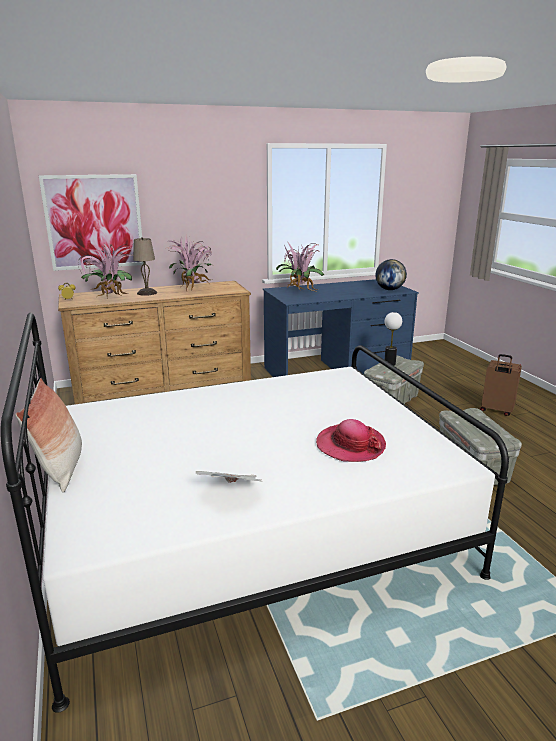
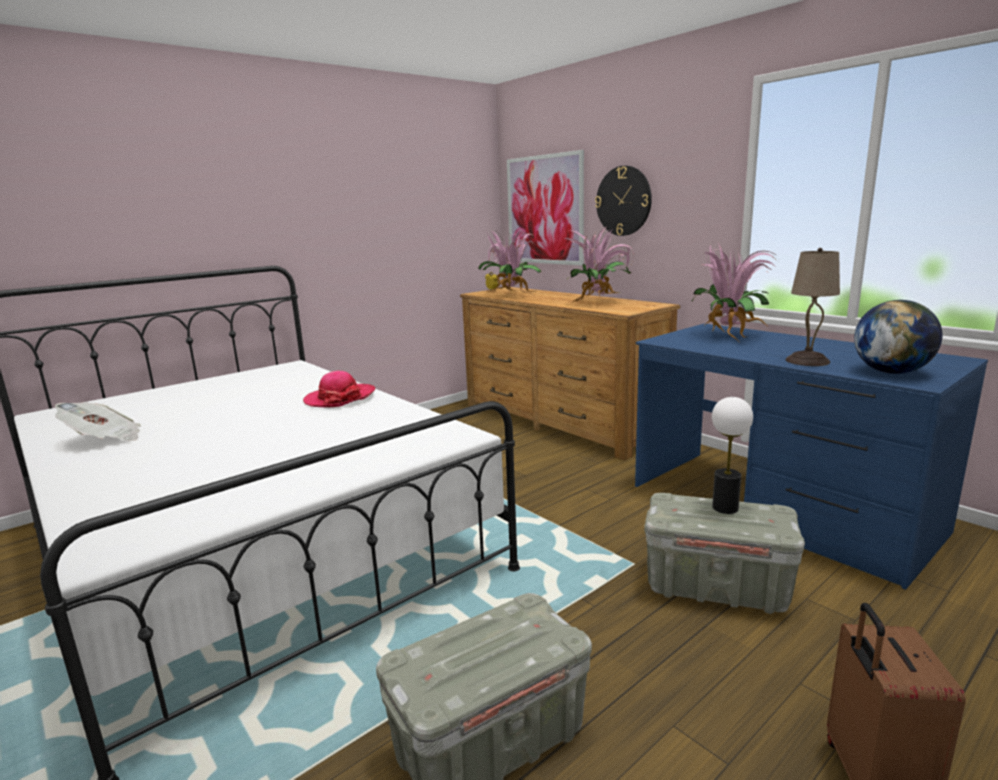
camera: 70 degrees right, 5 degrees down
(61, 469) = (177, 385): pillow -> none
(147, 293) = (552, 297): beige table lamp -> beige table lamp (807, 361)
(179, 214) = (623, 201): none -> wall clock
(350, 445) = (197, 473): hat -> hat (340, 398)

